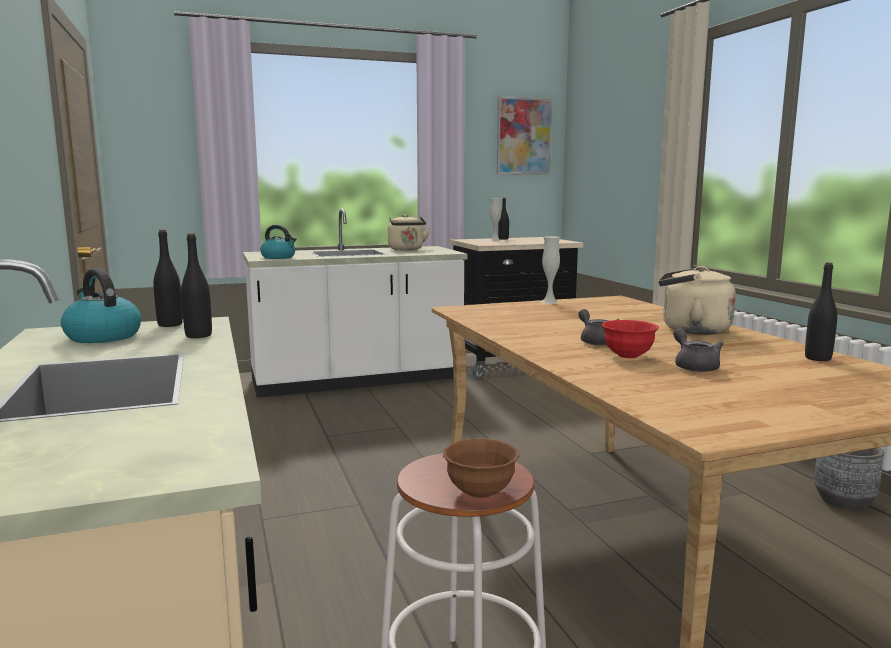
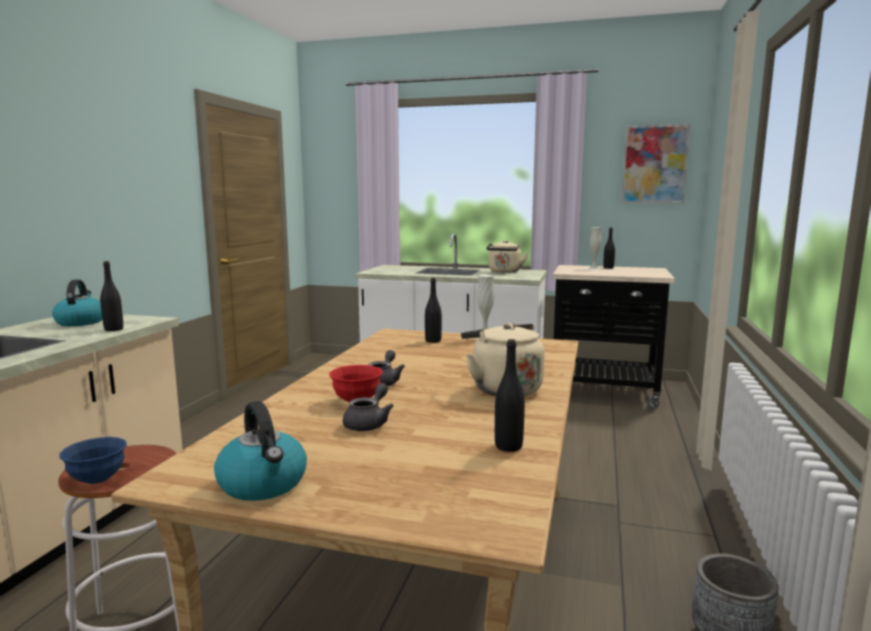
camera: 35 degrees right, 0 degrees up
(170, 324) = (132, 319): black bottle -> black bottle (433, 341)
(279, 257) = (385, 271): kettle -> kettle (263, 484)
(480, 492) = (97, 479): brown bowl -> blue bowl

